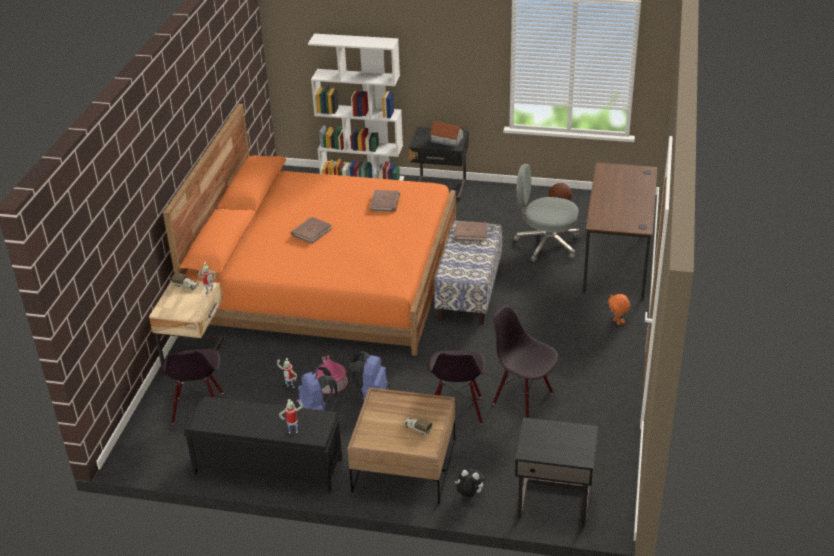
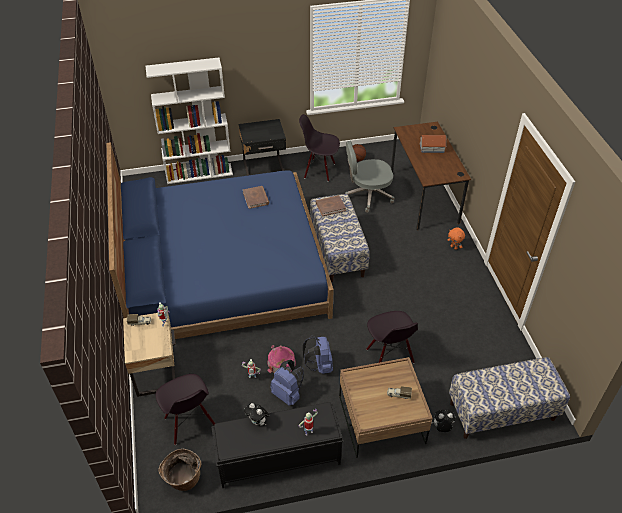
camera: 25 degrees left, 10 degrees up
(160, 455) = (183, 479): none -> basket
(248, 407) = (258, 422): none -> plush toy
(311, 232) = (214, 241): brown book -> none
(327, 278) = (223, 269): orange bed -> blue bed
(446, 140) = (268, 130): toy house -> toy house (431, 147)
(523, 397) = (429, 330): black chair -> black chair (319, 170)
(553, 501) = (501, 412): black nightstand -> bench

